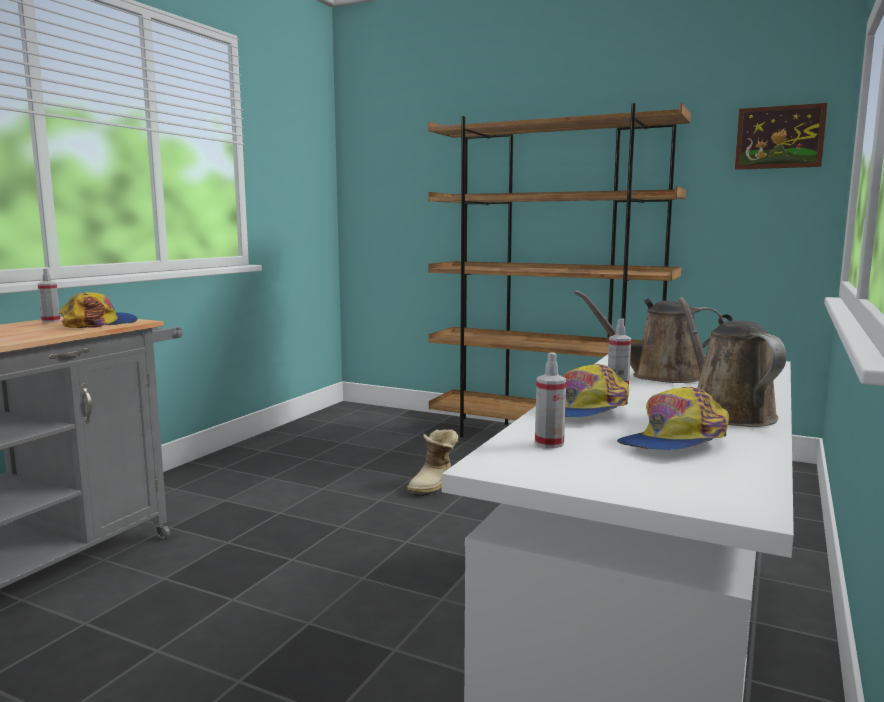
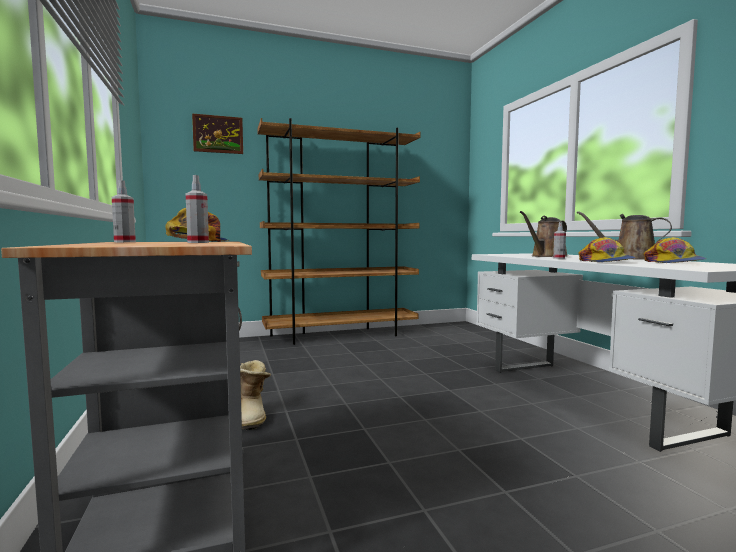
camera: 45 degrees left, 5 degrees down
(434, 485) = (343, 369): boot -> boot (253, 416)
(549, 443) = (663, 265): spray bottle -> spray bottle (198, 242)
(779, 137) = (442, 158): picture -> picture (218, 134)

